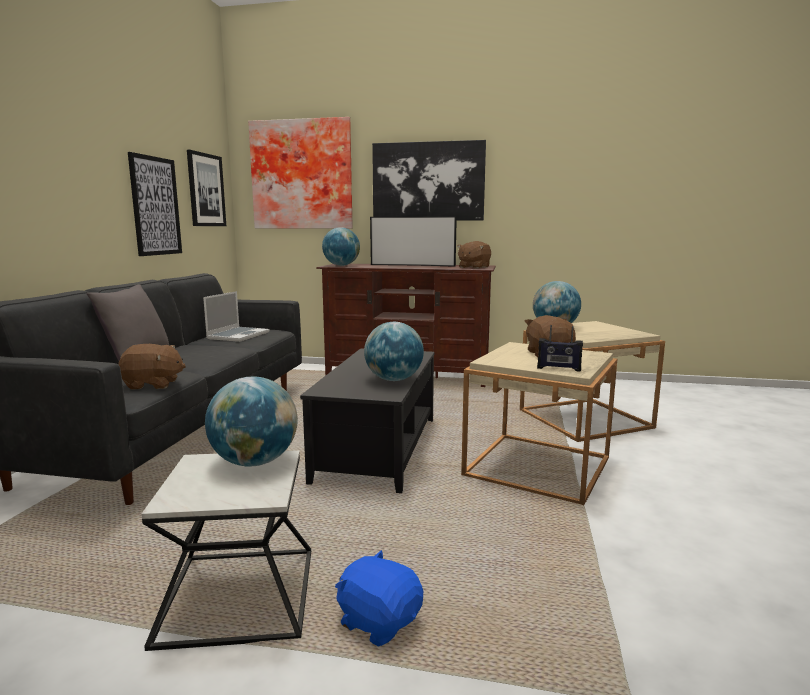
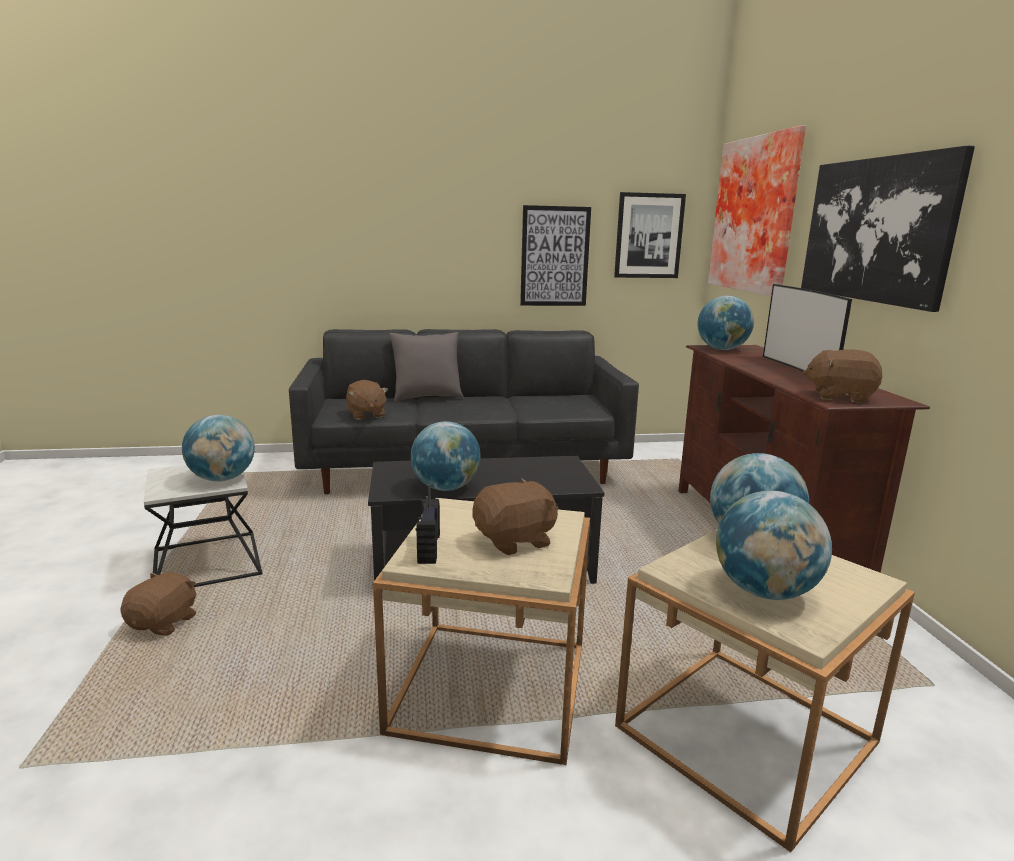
camera: 70 degrees right, 5 degrees up
(238, 335) = (556, 402): laptop -> none
(379, 621) = (164, 623): blue plush toy -> brown plush toy
(607, 333) = (764, 592): none -> globe

